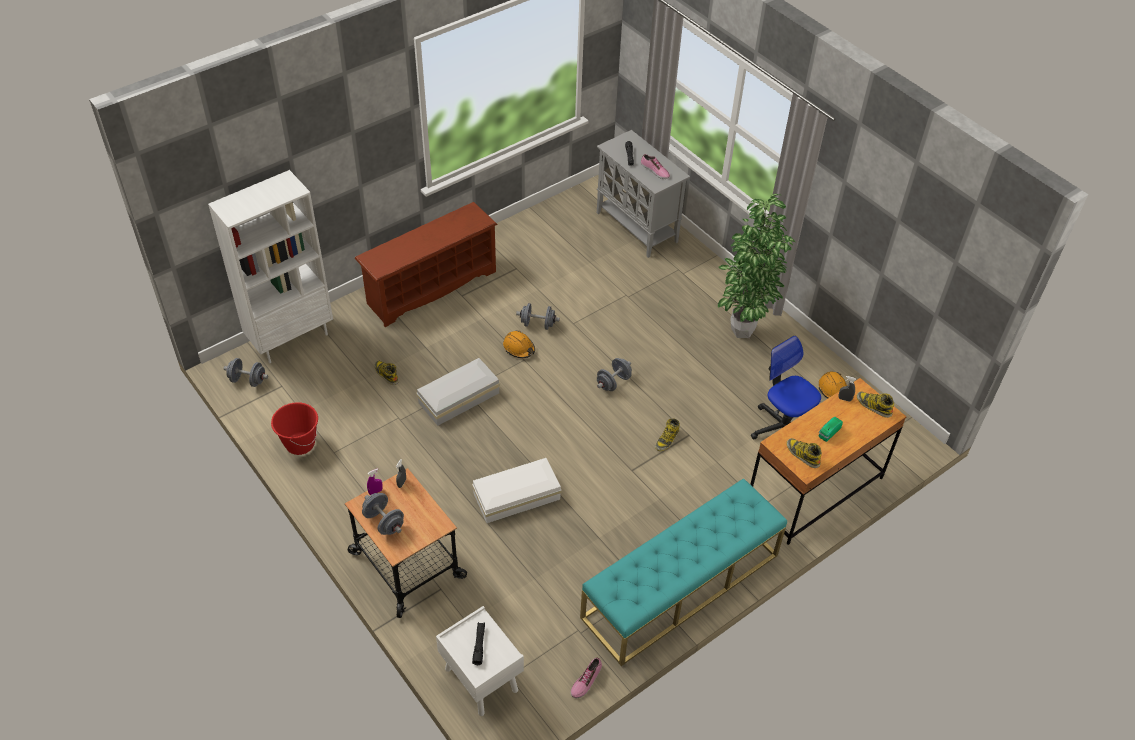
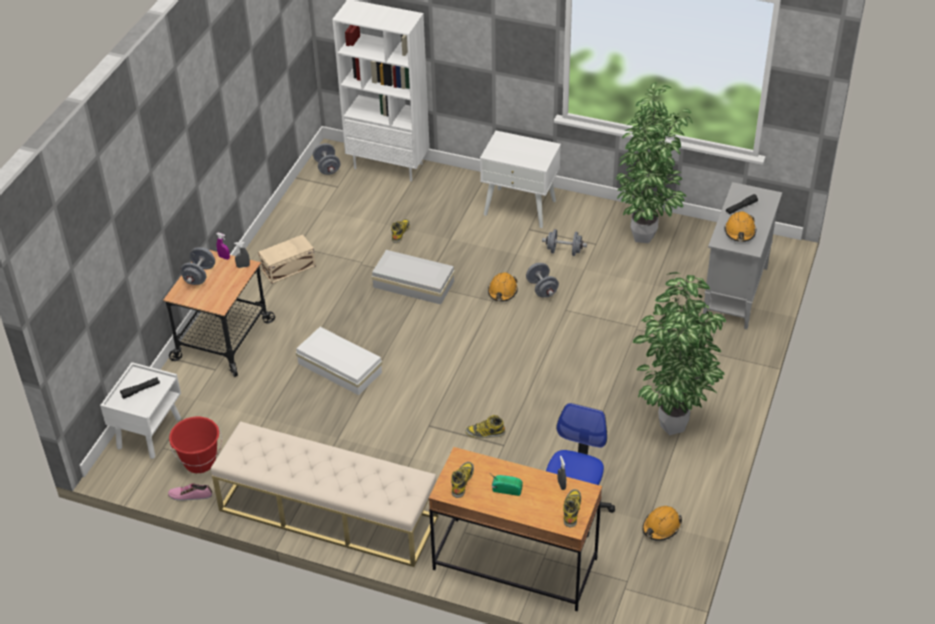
camera: 60 degrees right, 5 degrees down
(300, 444) = (290, 226): red bucket -> red bucket (200, 462)
(356, 471) = (289, 268): none -> beige storage box
(431, 287) = (520, 207): brown shoe rack -> white nightstand
(535, 238) = (646, 237): none -> potted plant
(613, 382) = (520, 367): grey dumbbell -> grey dumbbell (564, 251)
(655, 171) = (740, 232): shoe -> orange hard hat
(680, 586) = (327, 513): turquoise bench -> beige bench

